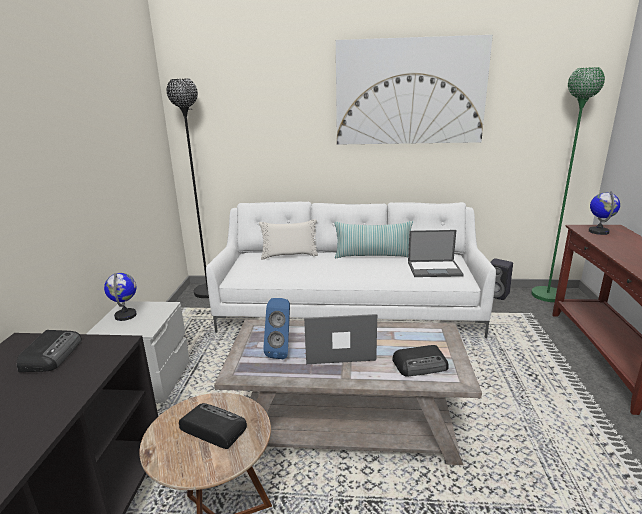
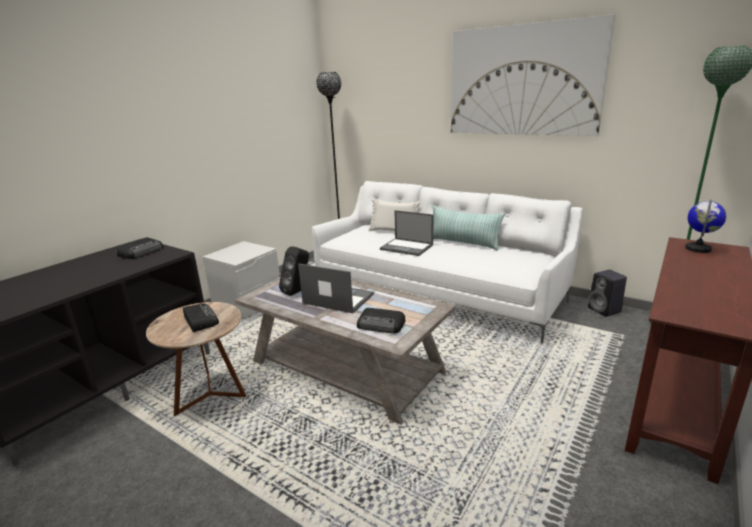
camera: 30 degrees right, 0 degrees up
(126, 315) = (236, 250): globe -> none
(281, 351) = (298, 291): blue speaker -> black speaker
(435, 269) = (506, 262): laptop -> laptop (407, 247)

